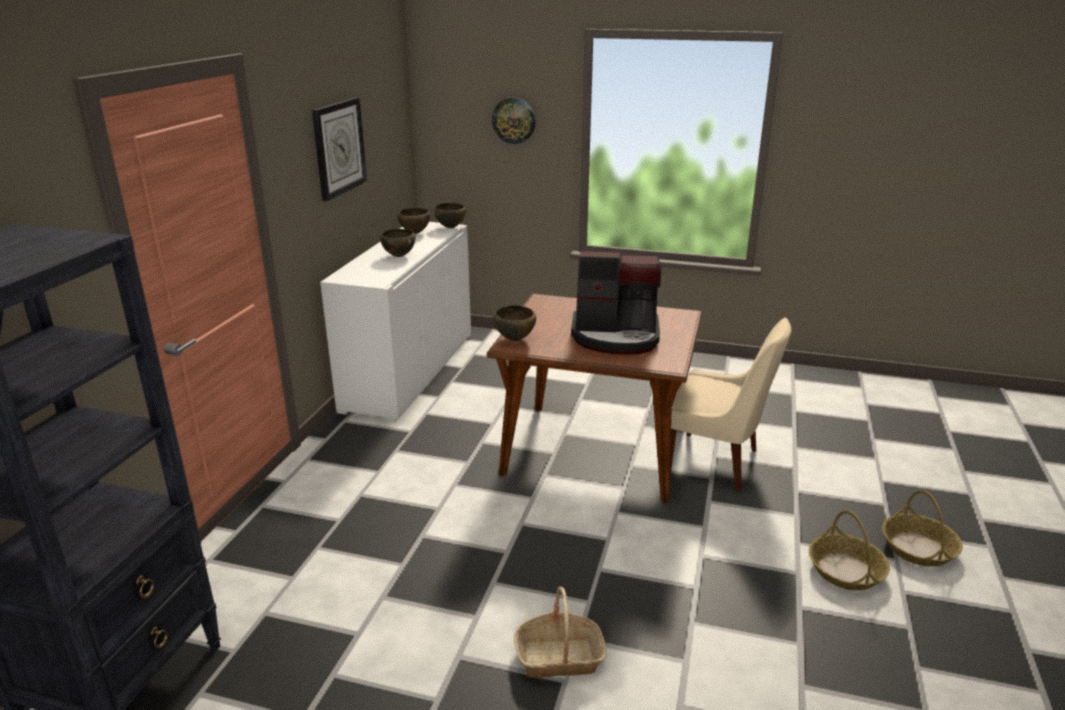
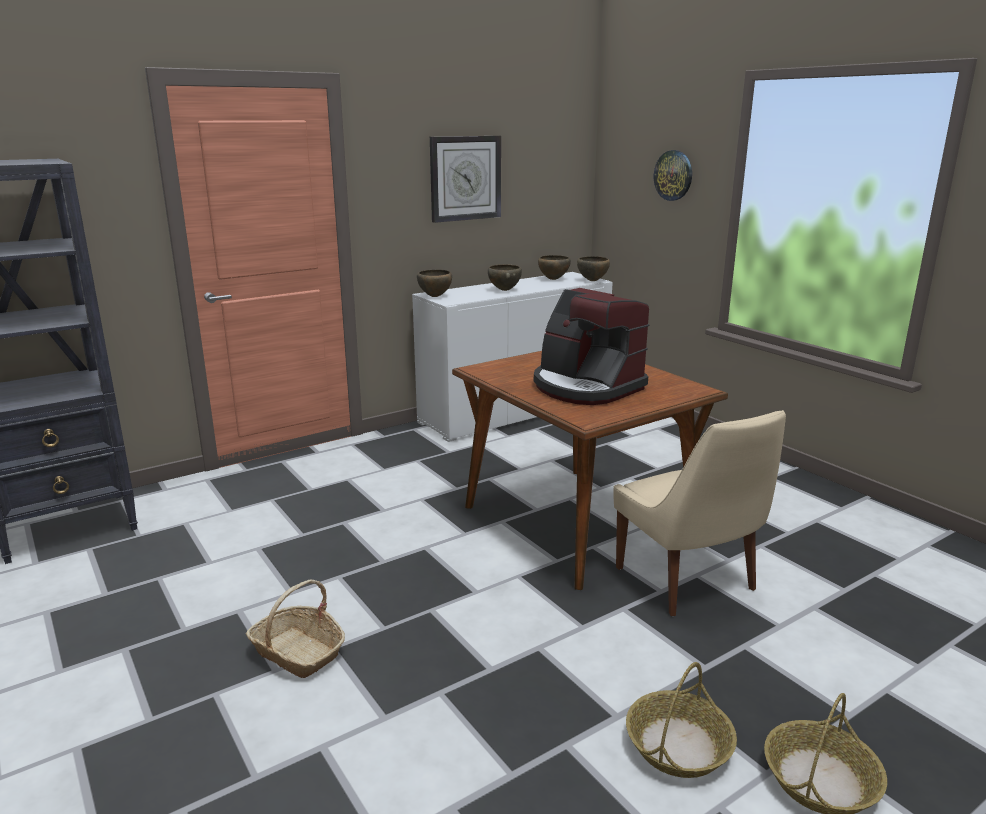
camera: 40 degrees right, 5 degrees down
(515, 339) = (492, 366): brown bowl -> brown bowl (435, 296)

